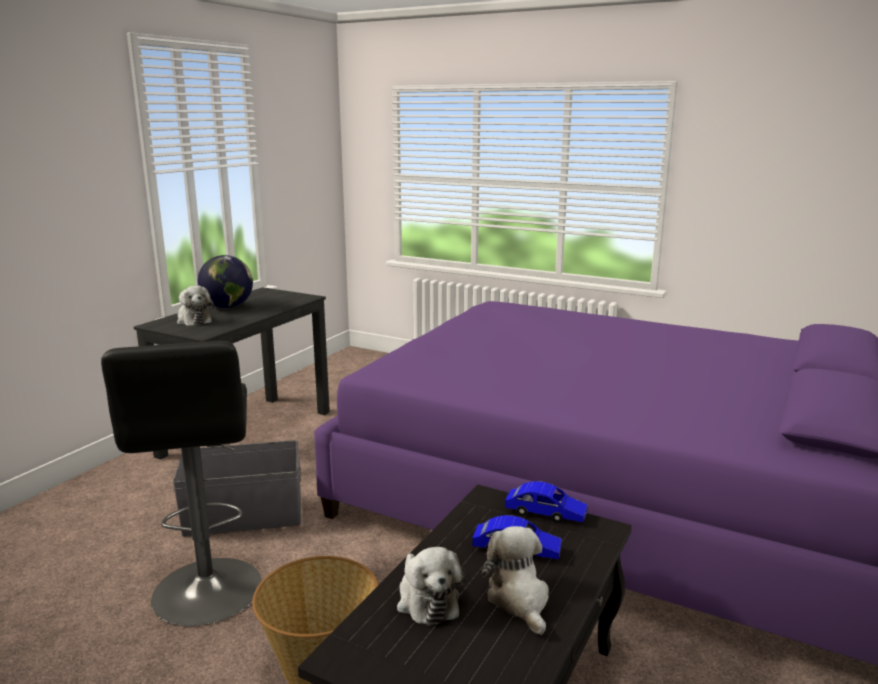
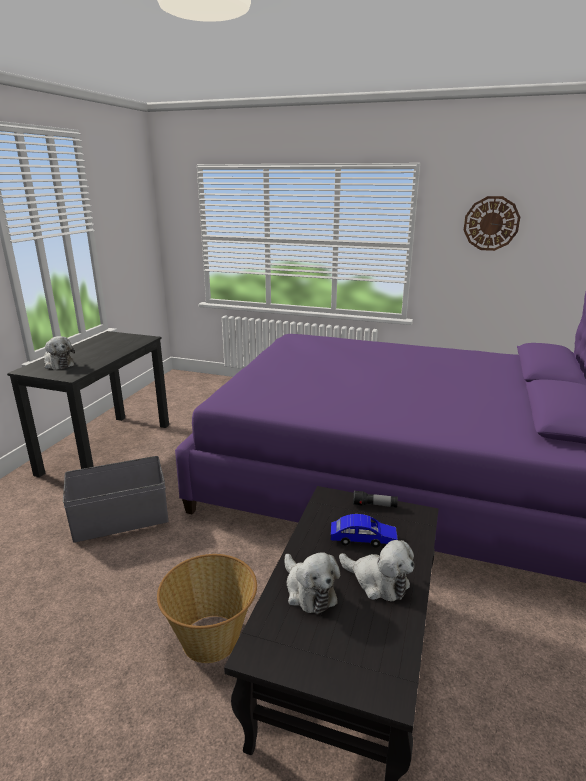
camera: 10 degrees left, 5 degrees up
(206, 591) = (104, 588): black stool -> none
(228, 307) = (84, 350): globe -> none
(519, 599) = (378, 581): plush toy -> plush toy turned 150 degrees clockwise
(545, 513) = (374, 505): blue toy car -> flashlight
(776, 161) = (491, 223): none -> wall clock

